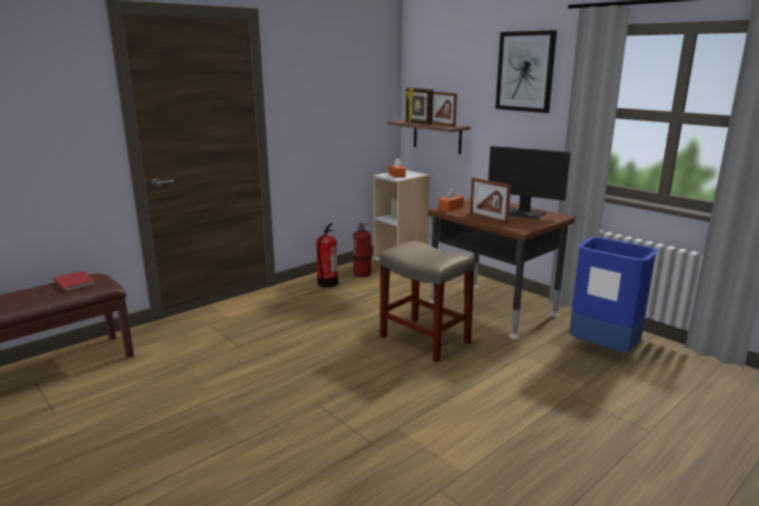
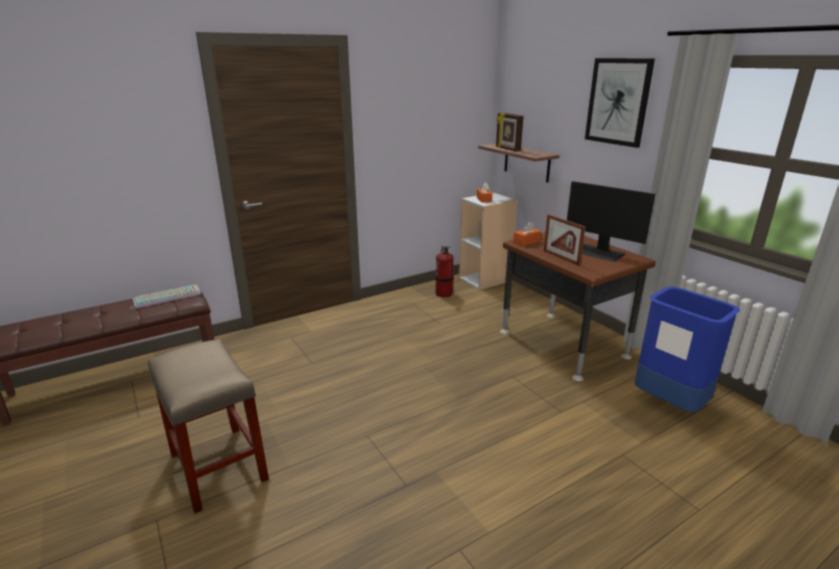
camera: 10 degrees right, 5 degrees up
(75, 283) = (168, 296): red book -> keyboard
(327, 283) = (408, 301): fire extinguisher -> none
(423, 339) = (485, 372): beige stool -> beige stool (217, 466)
(442, 124) = (531, 152): picture frame -> none

